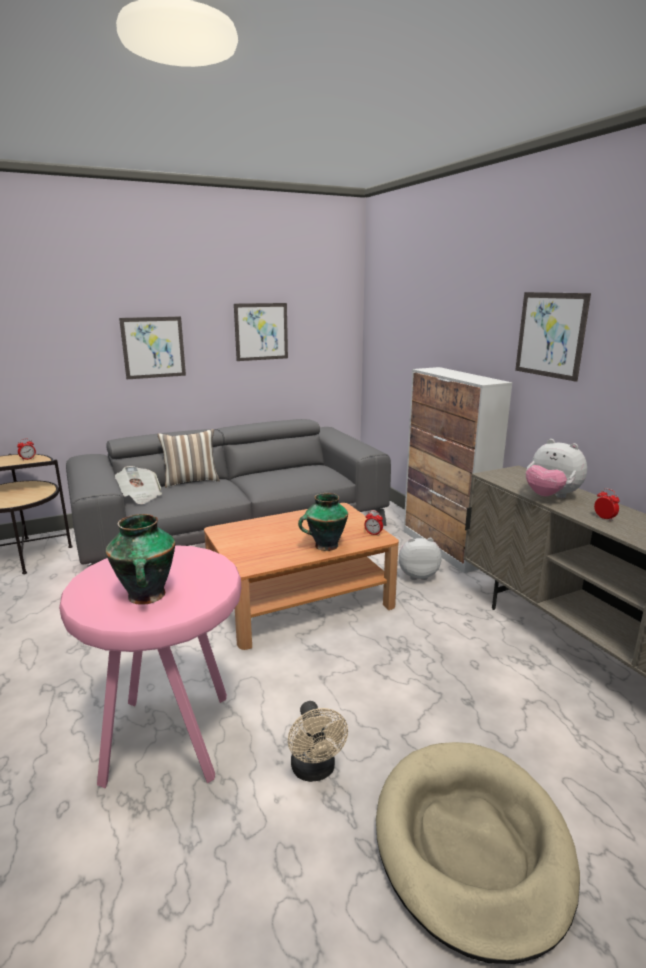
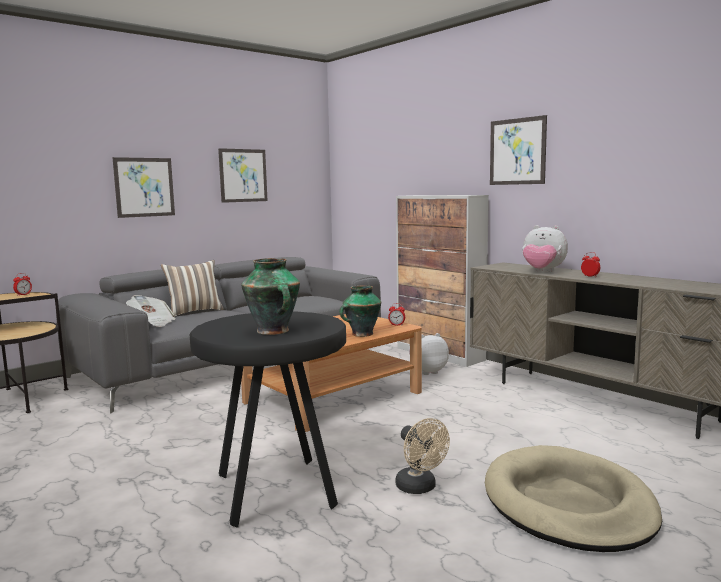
camera: 15 degrees left, 10 degrees down
(171, 737) = (276, 490): pink stool -> black stool

